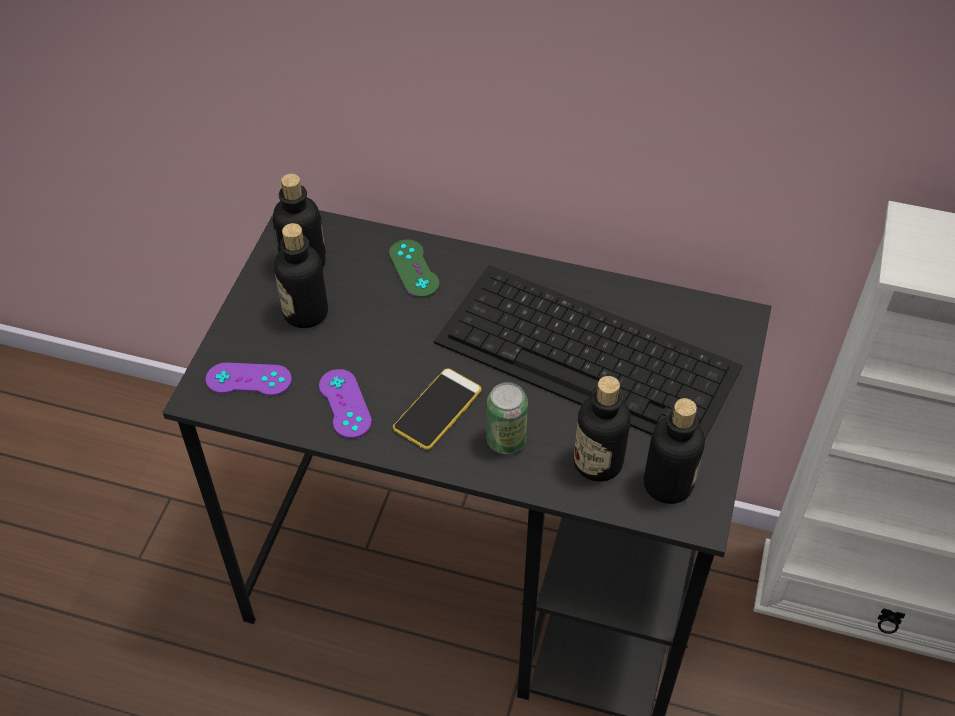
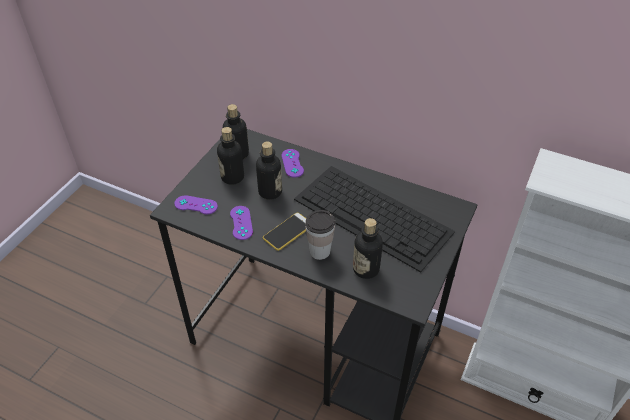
camera: 10 degrees right, 5 degrees down
(414, 269) = (292, 163): green game controller -> purple game controller
(506, 440) = (320, 251): can -> cup
(668, 484) = (401, 285): bottle -> bottle (270, 192)

